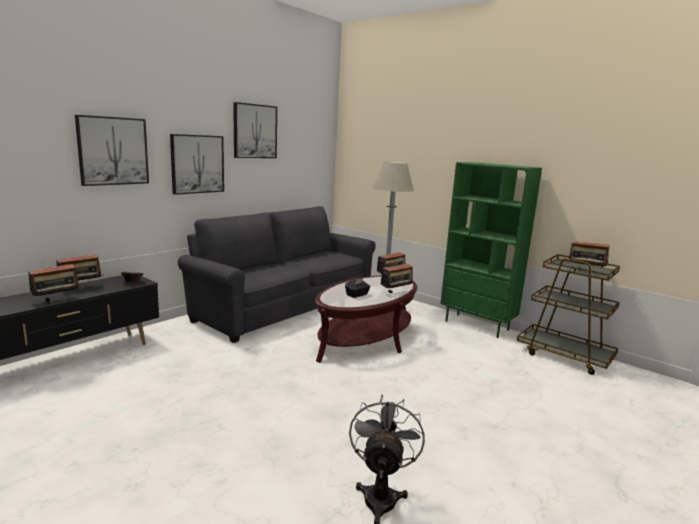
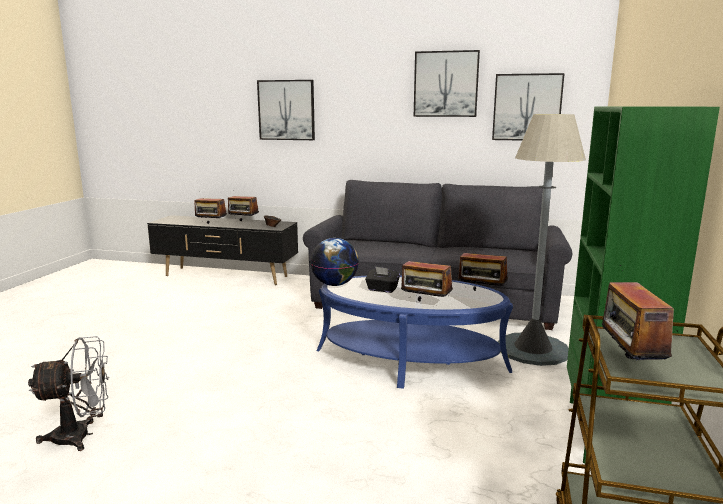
camera: 65 degrees right, 0 degrees up
(197, 164) = (367, 123): picture -> picture (527, 107)
(330, 303) = (335, 284): none -> globe
(365, 339) = (410, 360): brown coffee table -> blue coffee table

